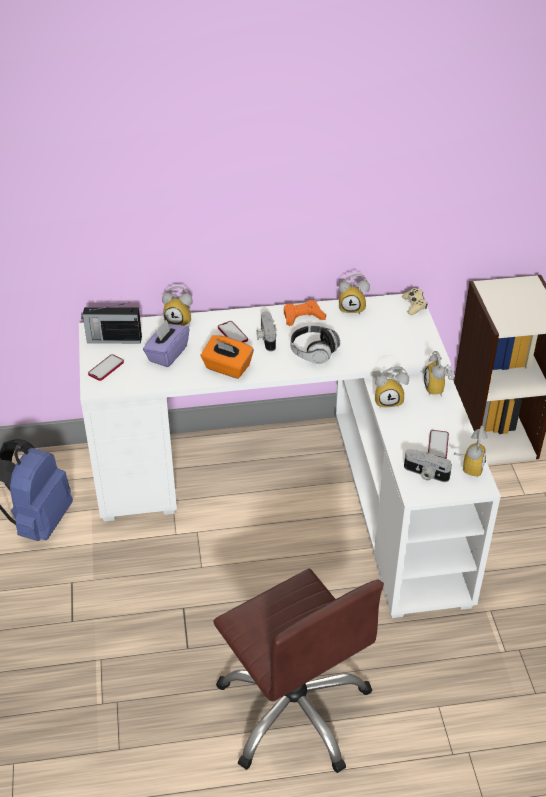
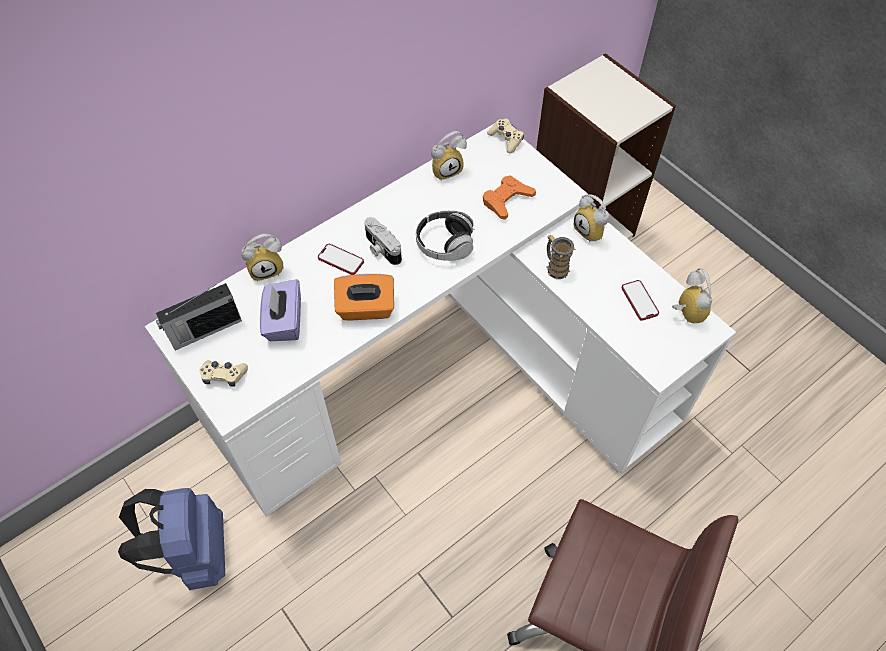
camera: 30 degrees left, 15 degrees up
(106, 368) = (224, 376): phone -> beige game controller
(302, 316) = (401, 203): orange game controller -> orange game controller (506, 200)
(389, 400) = (555, 267): alarm clock -> mug
(425, 474) = (652, 341): camera -> none

